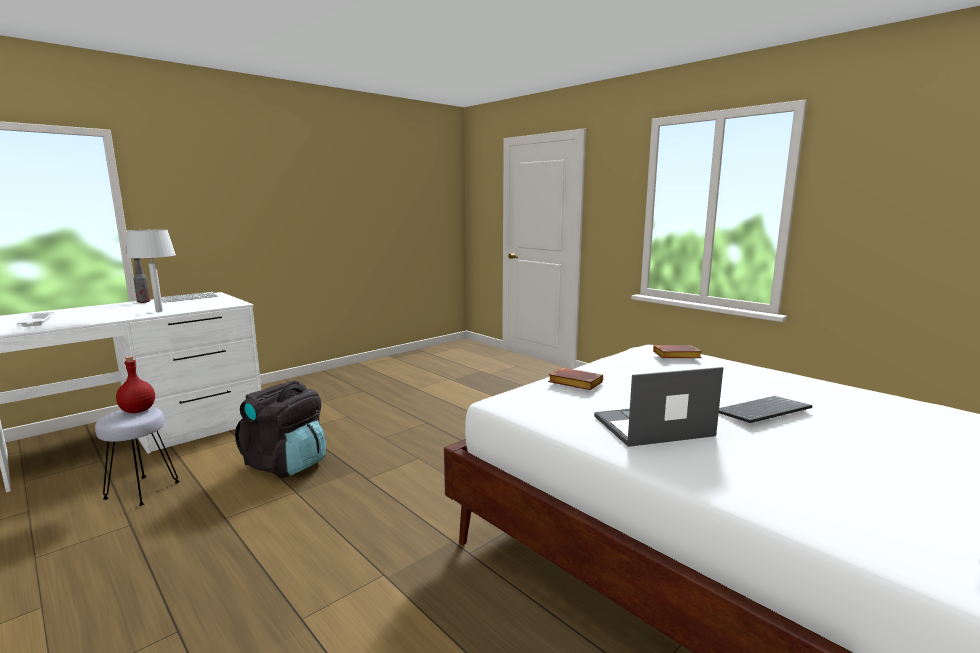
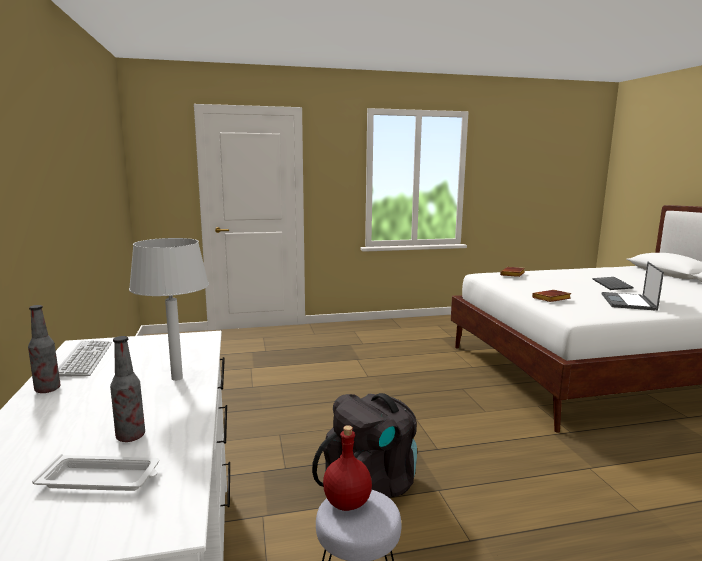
camera: 60 degrees left, 0 degrees up
(80, 318) = (130, 436): none -> bottle

